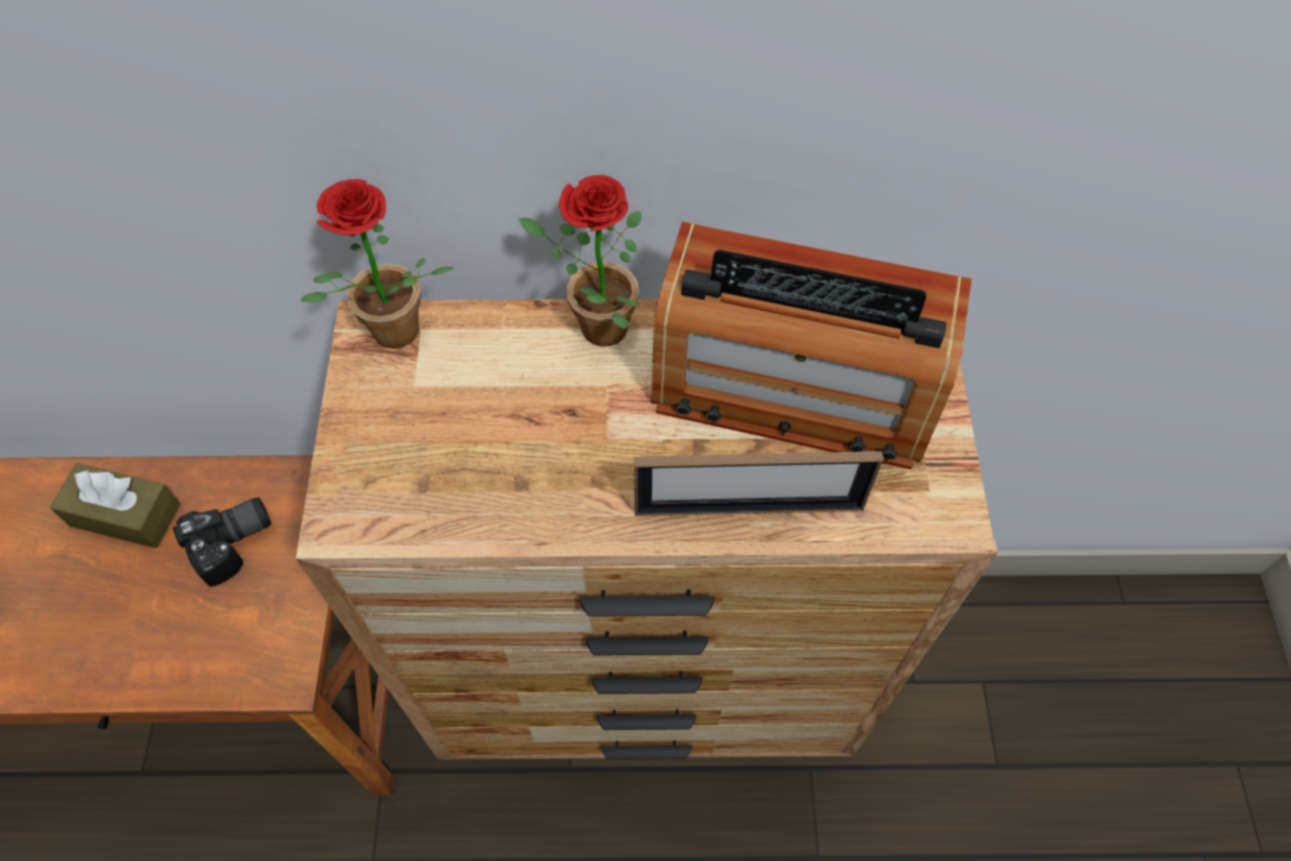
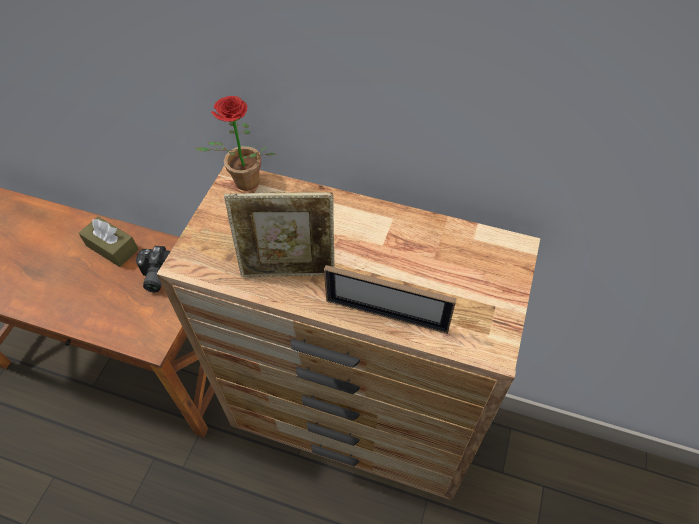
camera: 20 degrees right, 5 degrees down
(235, 544) = (155, 276): camera -> camera turned 105 degrees clockwise
(546, 479) = (289, 271): none -> picture frame
(593, 327) = (343, 205): potted plant -> none
(793, 387) = (435, 261): radio -> none

